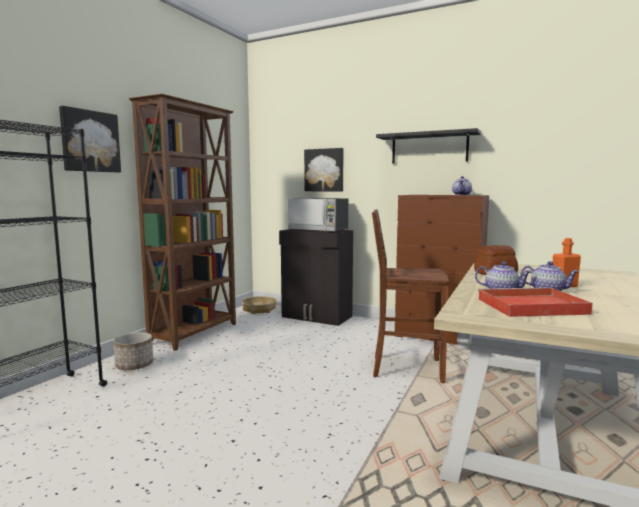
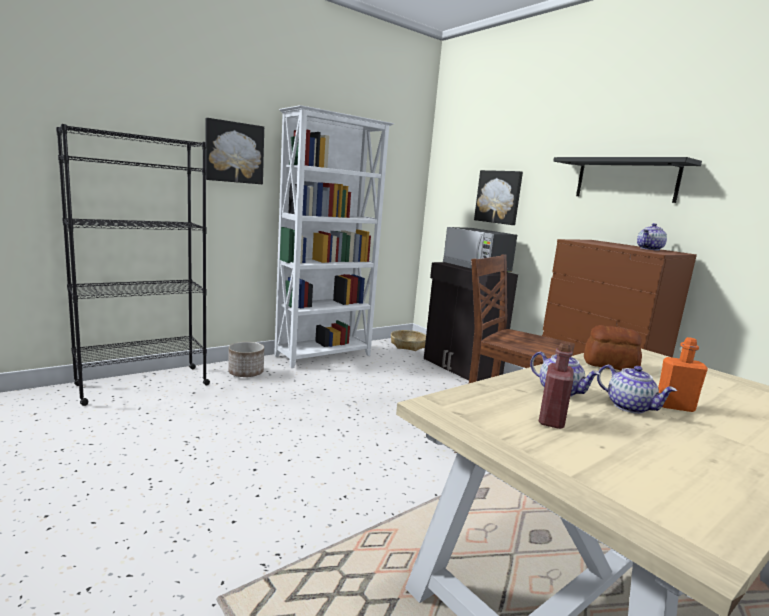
camera: 25 degrees right, 5 degrees up
(195, 333) = (324, 356): brown bookcase -> white bookcase
(529, 306) = (551, 420): red tray -> red bottle

